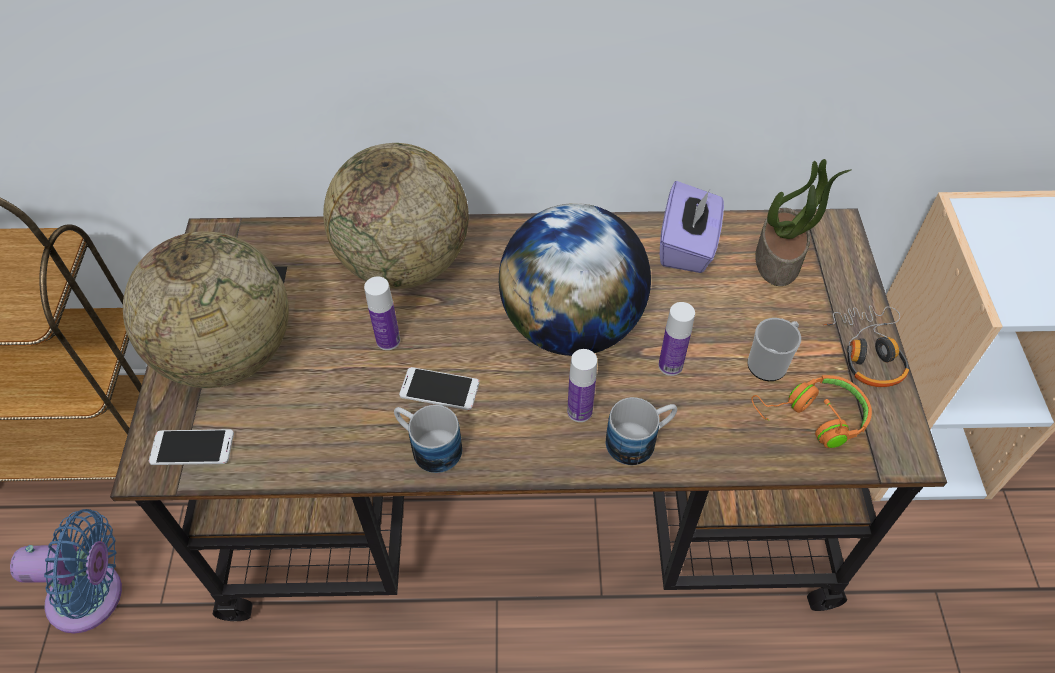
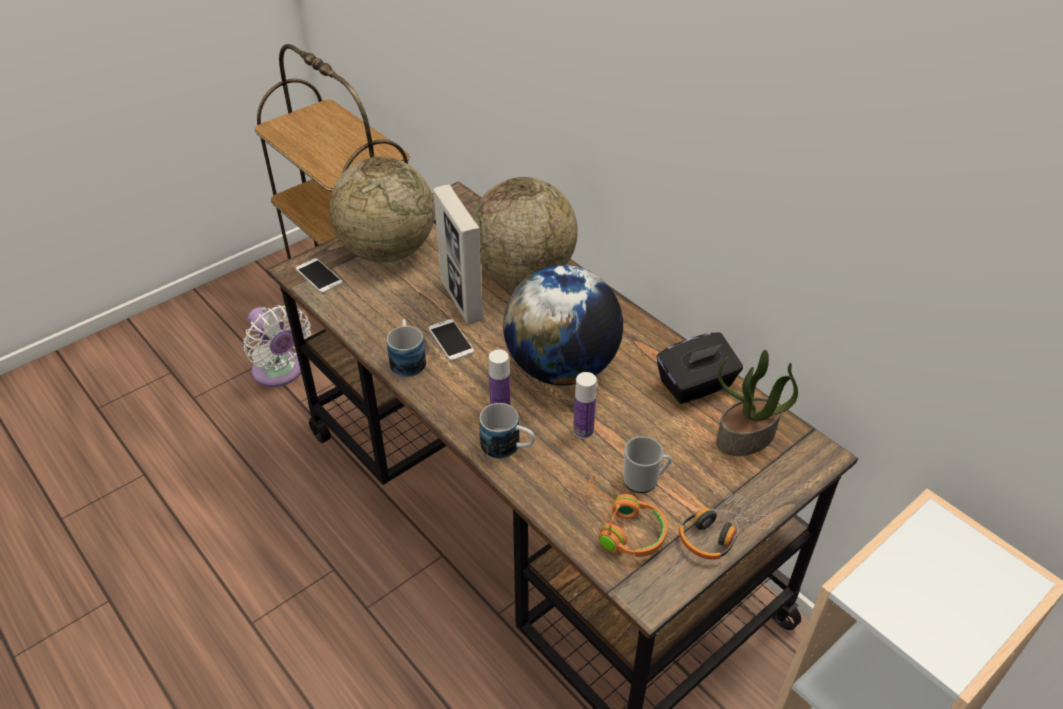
camera: 50 degrees right, 10 degrees down
(93, 597) = (280, 372): blue fan -> white fan
(388, 340) = (462, 300): bottle -> picture frame
(687, 246) = (696, 385): purple tissue box -> black tissue box

